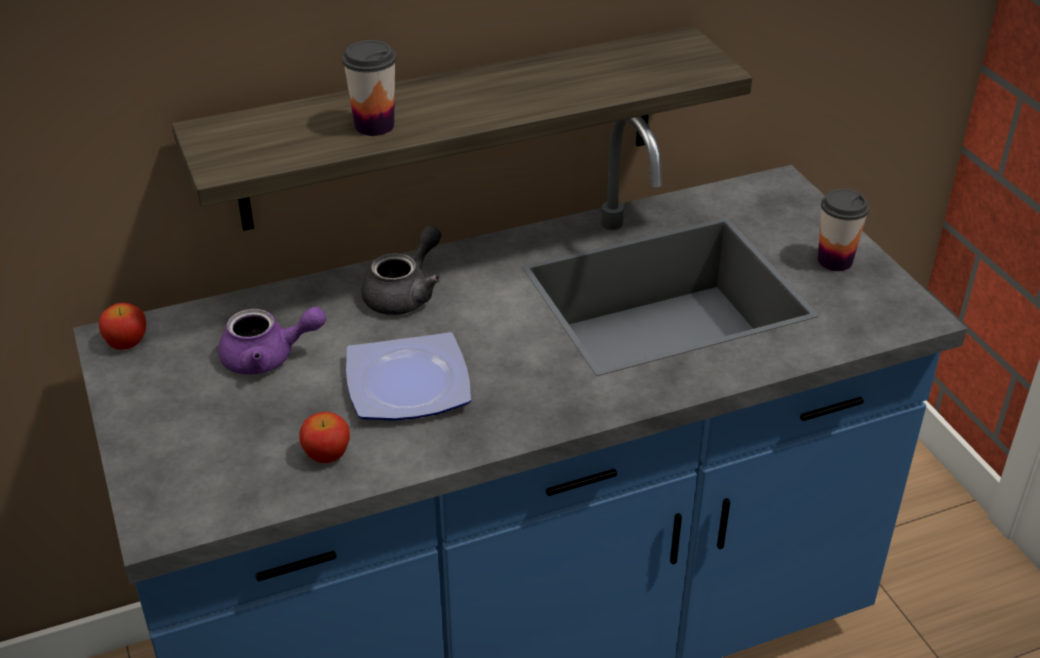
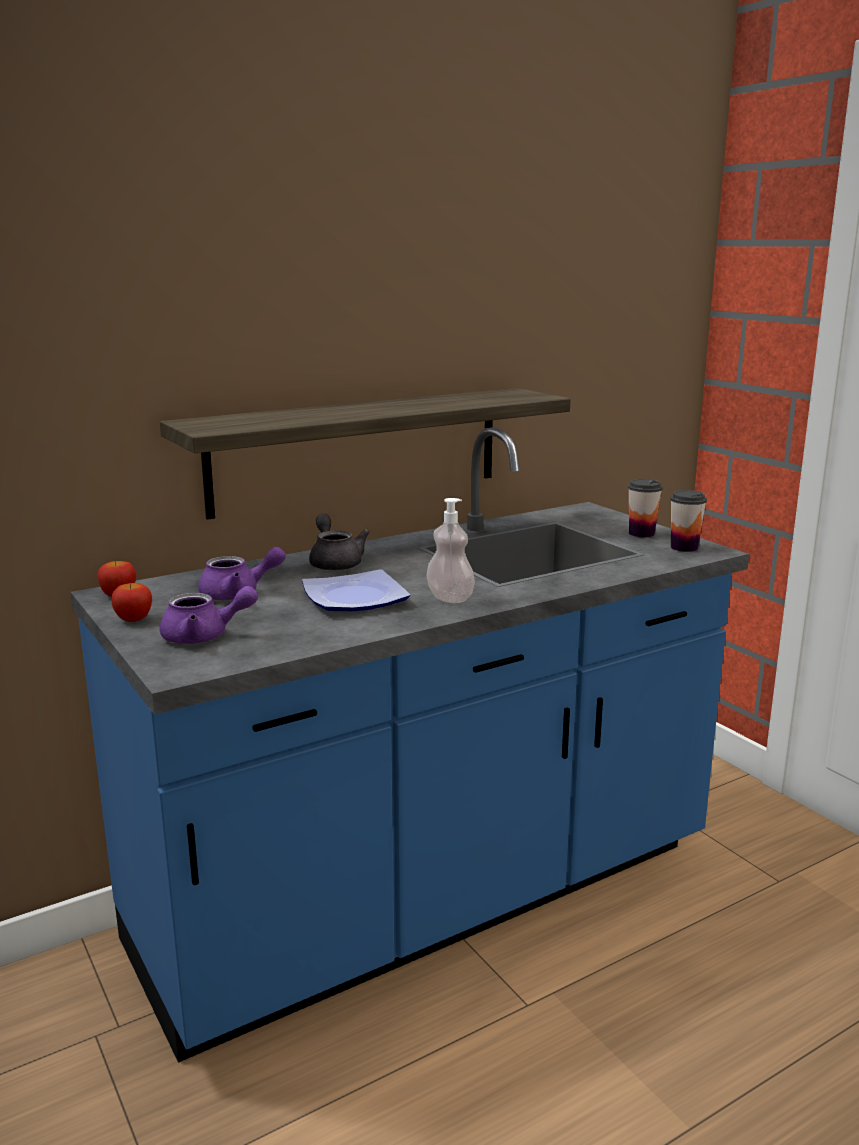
camera: 10 degrees left, 20 degrees down
(207, 451) = (204, 636): none -> purple teapot
(327, 455) = (304, 631): apple -> apple (134, 619)
(374, 126) = (315, 416): cup -> cup (684, 547)
(405, 294) = (335, 562): grey teapot -> grey teapot turned 45 degrees counterclockwise
(526, 398) = (450, 598): none -> soap dispenser

